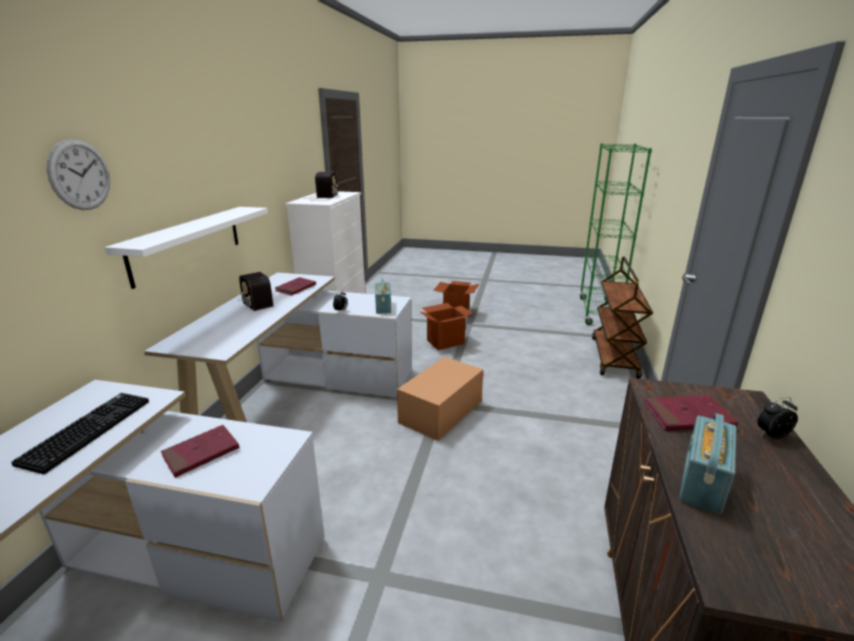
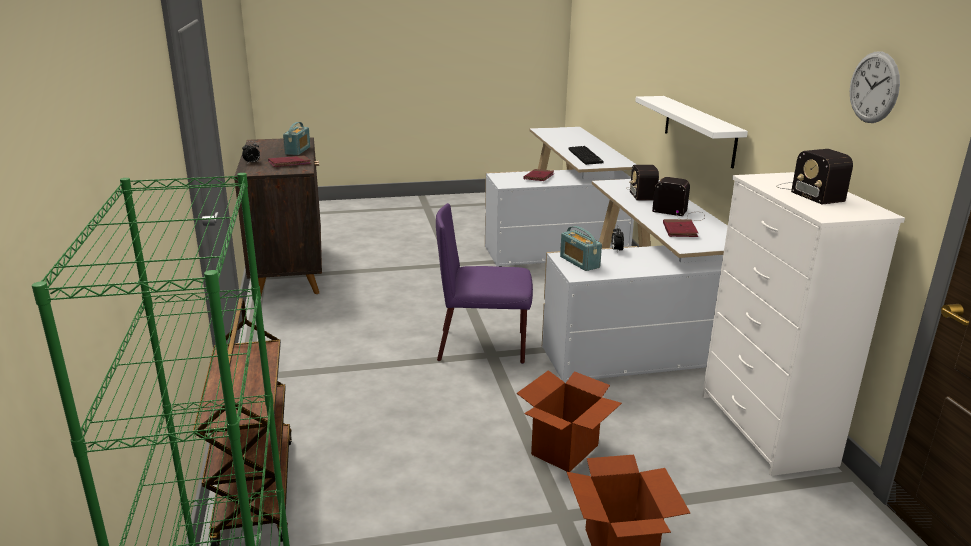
camera: 155 degrees right, 0 degrees up
(80, 175) = (668, 46): wall clock -> wall clock (874, 87)
(224, 328) = (642, 193): none -> radio
(441, 411) = (484, 346): cardboard box -> purple chair

